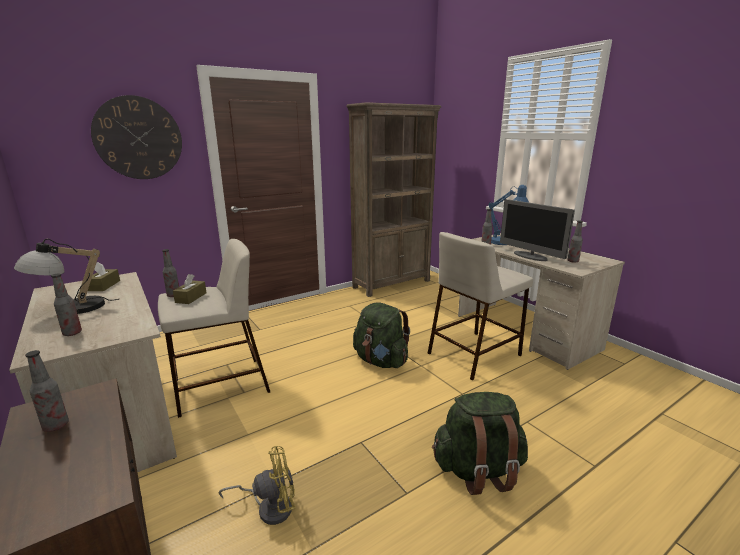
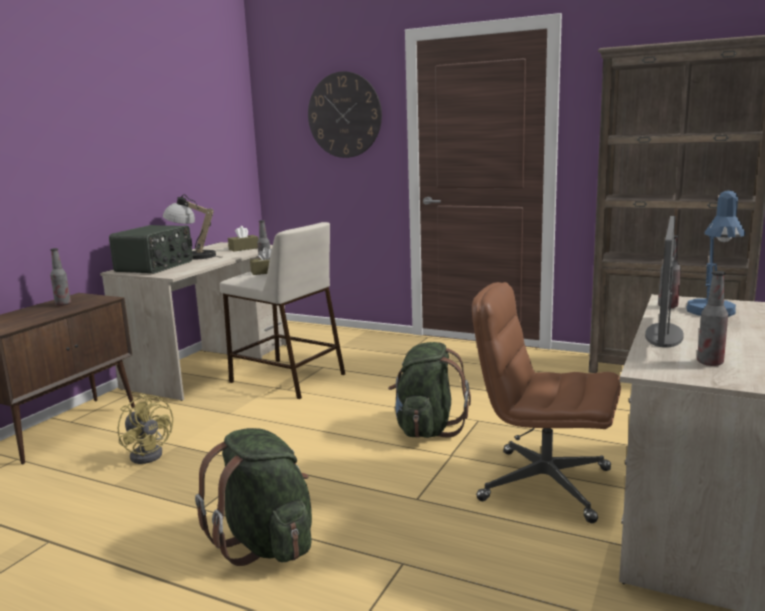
camera: 60 degrees right, 5 degrees down
(72, 333) = (155, 266): bottle -> radio
(474, 353) = (543, 484): beige stool -> brown office chair

